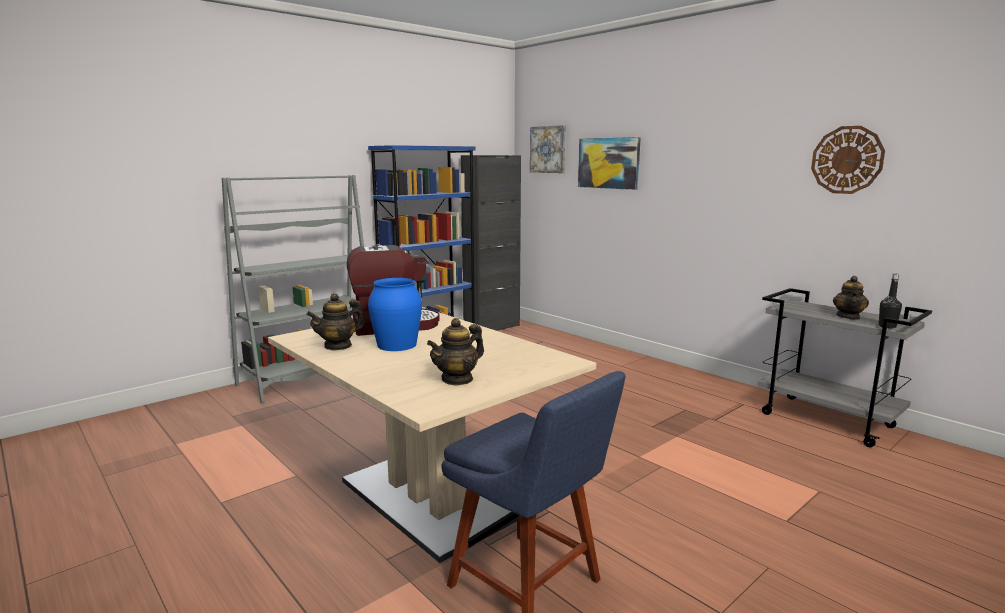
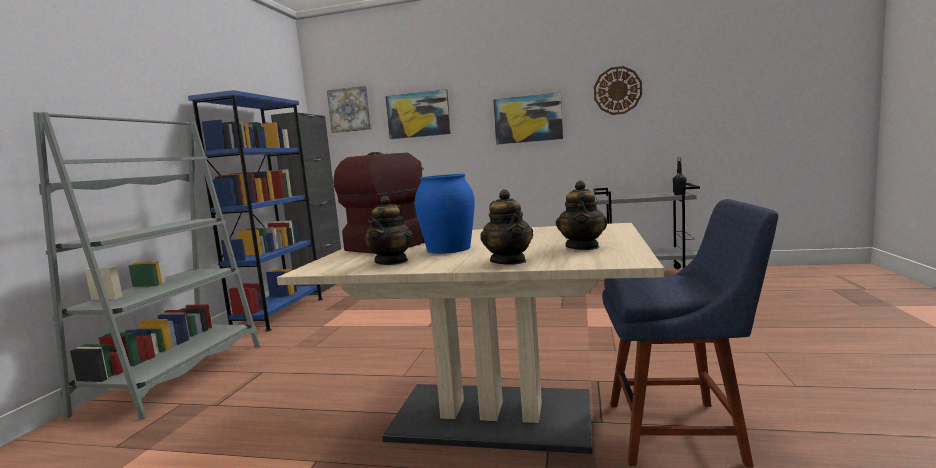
camera: 35 degrees left, 5 degrees down
(723, 184) = (528, 119): none -> picture
(848, 316) = (649, 195): teapot -> teapot (509, 261)

